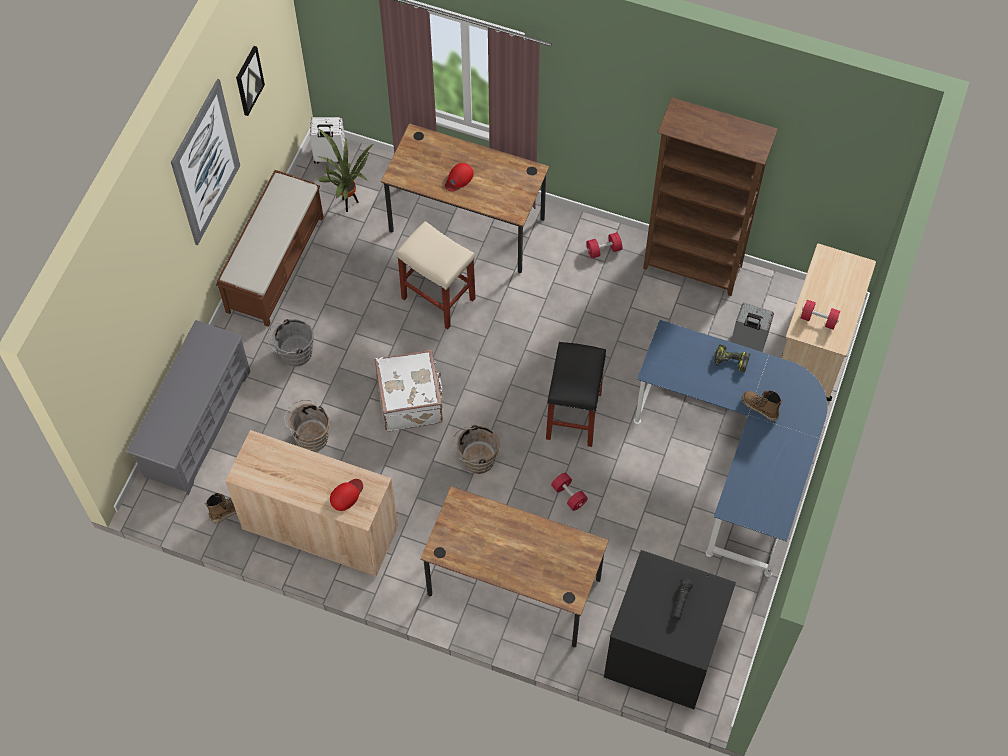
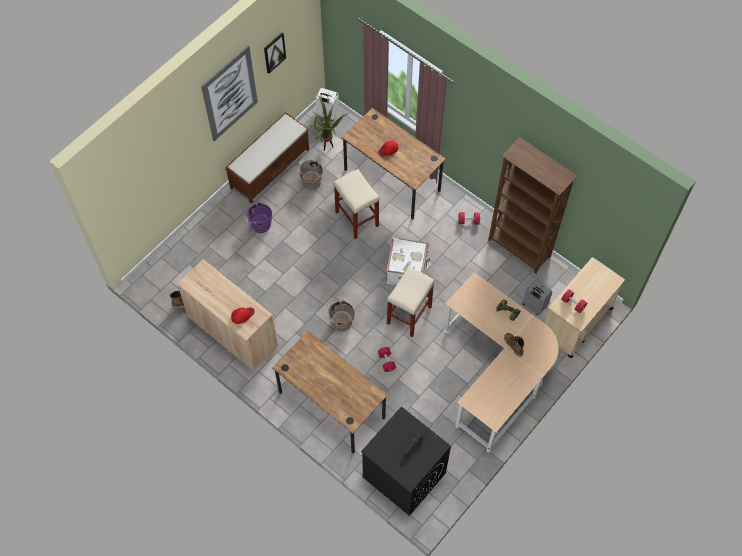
camera: 20 degrees right, 0 degrees up
(197, 423) = (187, 247): grey shoe rack -> none
(293, 353) = (259, 224): grey bucket -> purple bucket
(310, 436) = (249, 276): brown bucket -> brown bucket (311, 180)
(411, 400) = (316, 274): white suitcase -> white suitcase (407, 269)
(573, 415) = (409, 314): black stool -> beige stool
(734, 459) = (496, 374): blue desk -> beige desk

